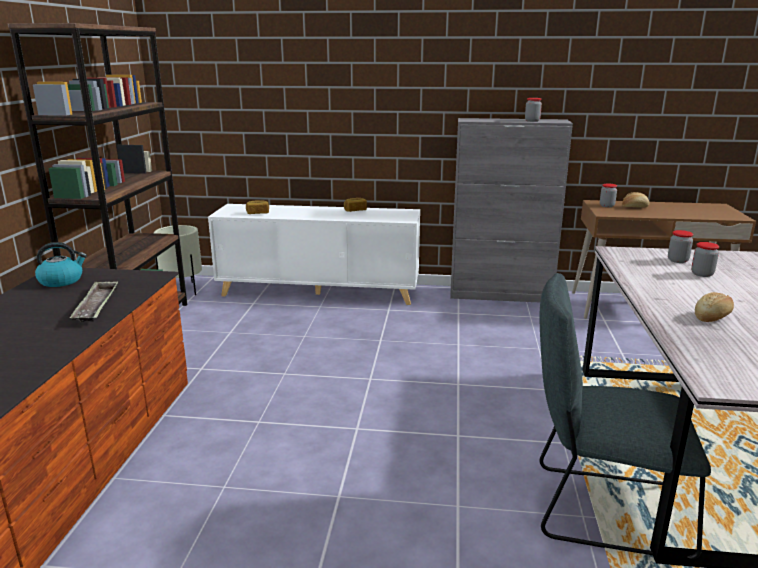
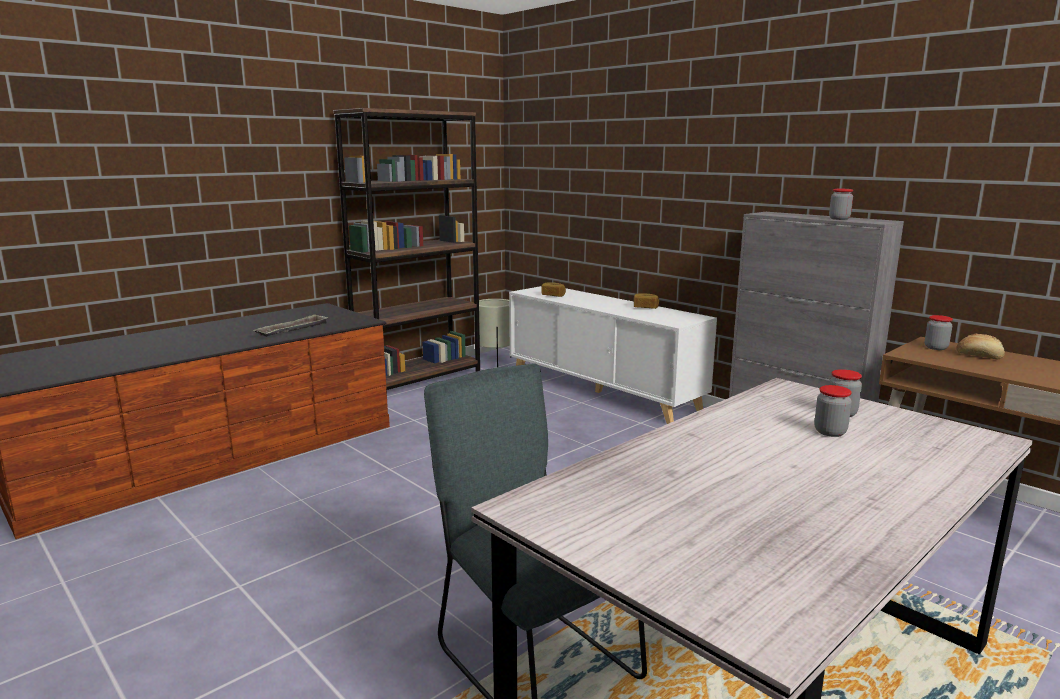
camera: 40 degrees right, 5 degrees down
(62, 281) = (311, 312): kettle -> none
(713, 317) = (702, 466): bread -> none

